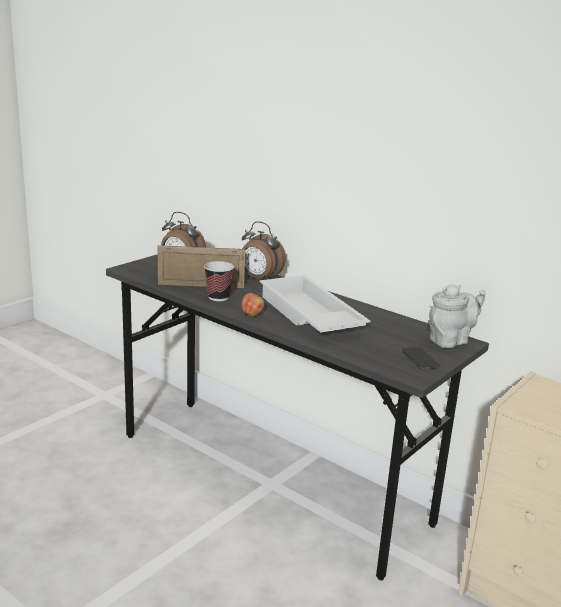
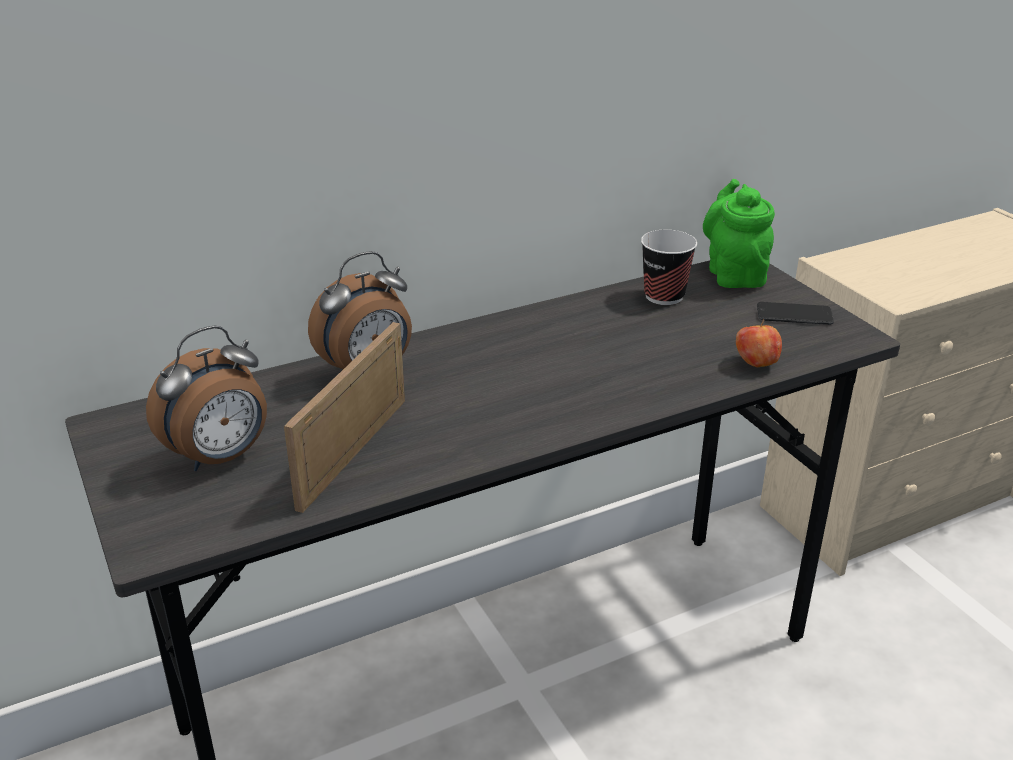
camera: 65 degrees left, 10 degrees up
(218, 297) = (438, 443): cup -> cup (664, 296)
(252, 315) = (554, 423): apple -> apple (756, 364)
(308, 315) = (586, 365): white tray -> none
(451, 340) = (734, 274): grey teapot -> green teapot

